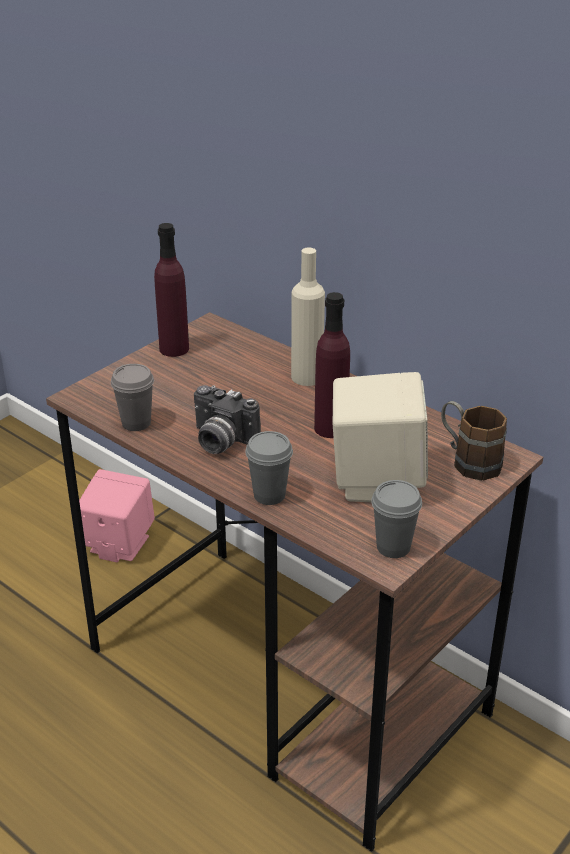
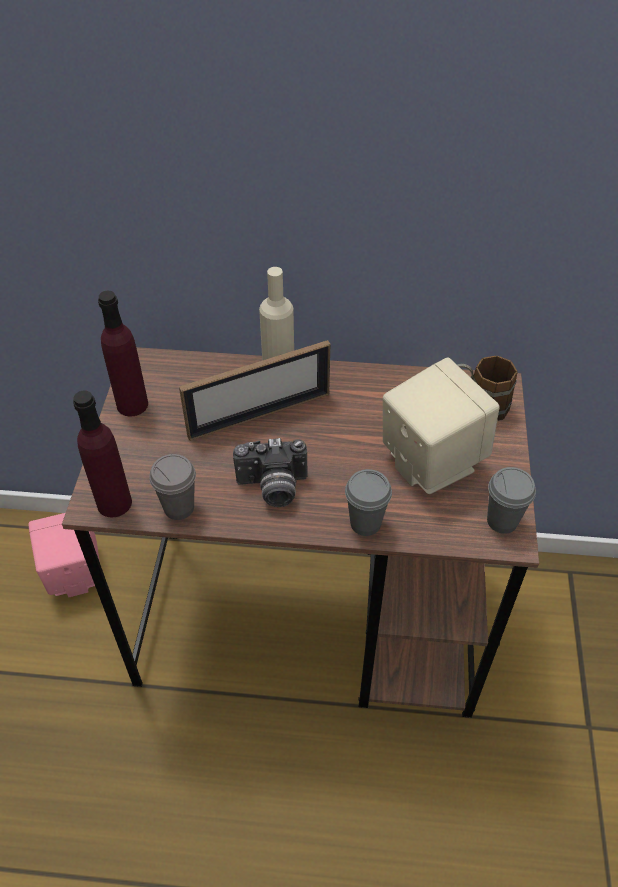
camera: 35 degrees left, 15 degrees up
(265, 392) = (259, 415): none -> picture frame
(330, 428) = (348, 426): purple bottle -> purple bottle (114, 503)

